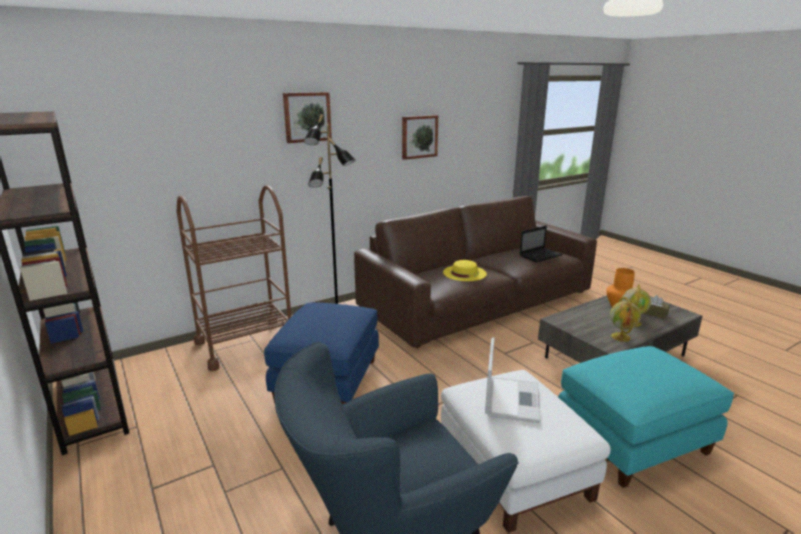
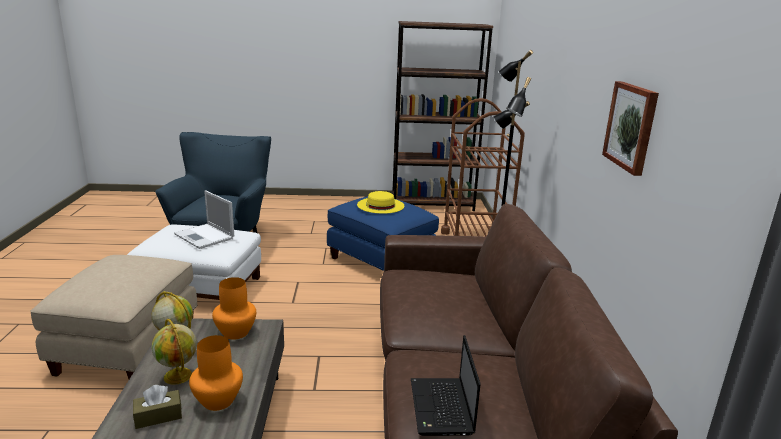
camera: 120 degrees right, 0 degrees up
(307, 117) = (564, 56): picture -> none
(464, 273) = (431, 302): yellow hat -> yellow hat (380, 205)
(578, 325) = (235, 333): none -> orange vase
(633, 442) = (127, 347): turquoise ottoman -> beige ottoman

